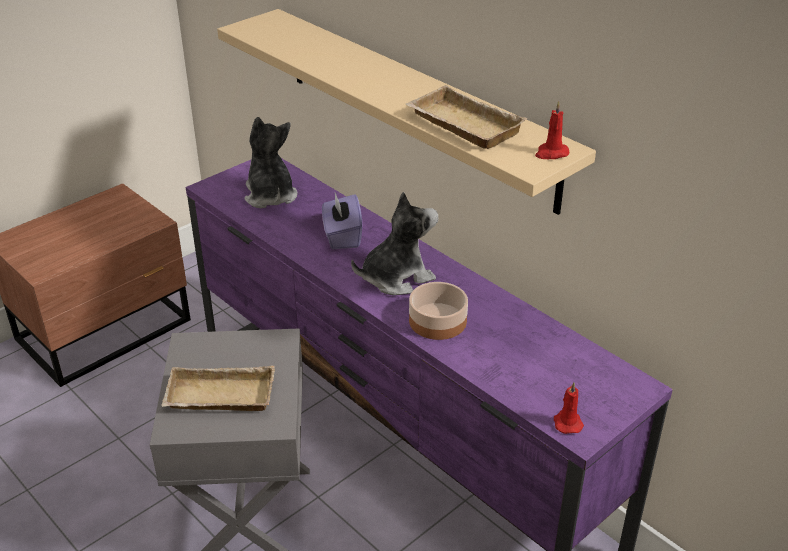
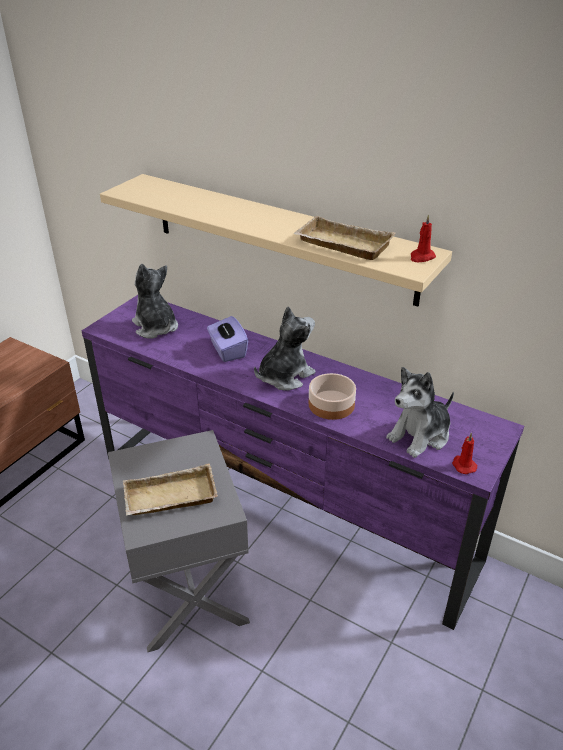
camera: 15 degrees left, 0 degrees up
(530, 377) = (420, 435): none -> plush toy

